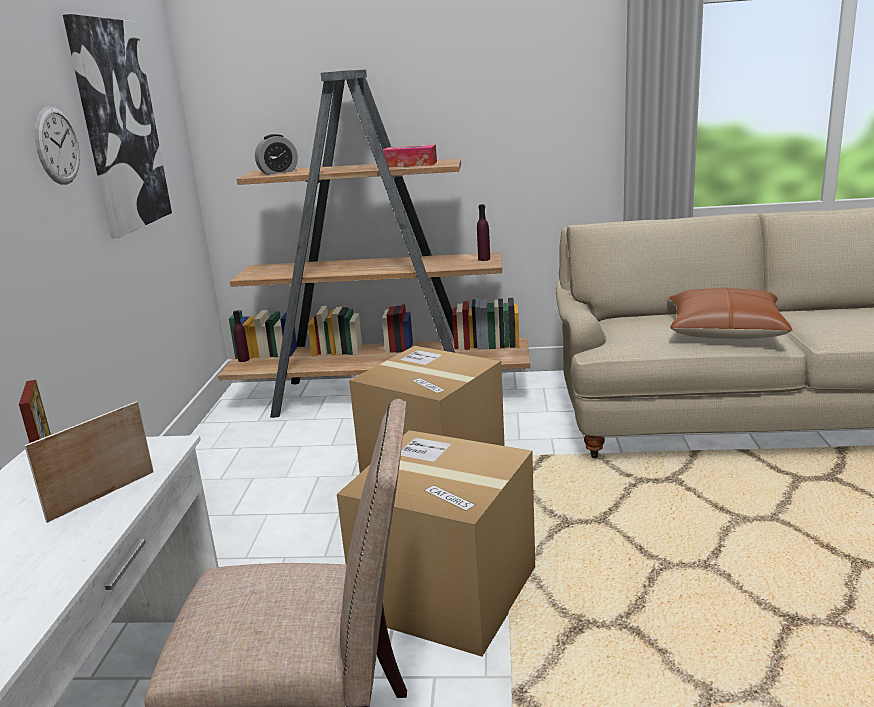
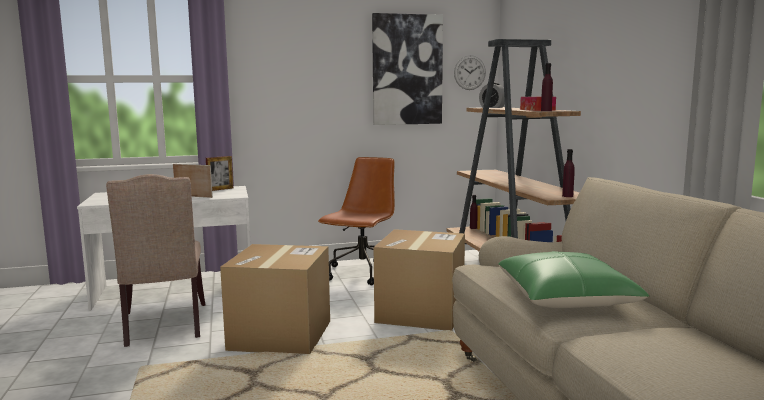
camera: 70 degrees right, 10 degrees down
(57, 146) = (343, 74): wall clock -> wall clock (469, 72)
(231, 491) = (362, 274): none -> brown office chair
(448, 163) = (546, 111): none -> purple bottle
(724, 330) = (565, 297): brown pillow -> green pillow

